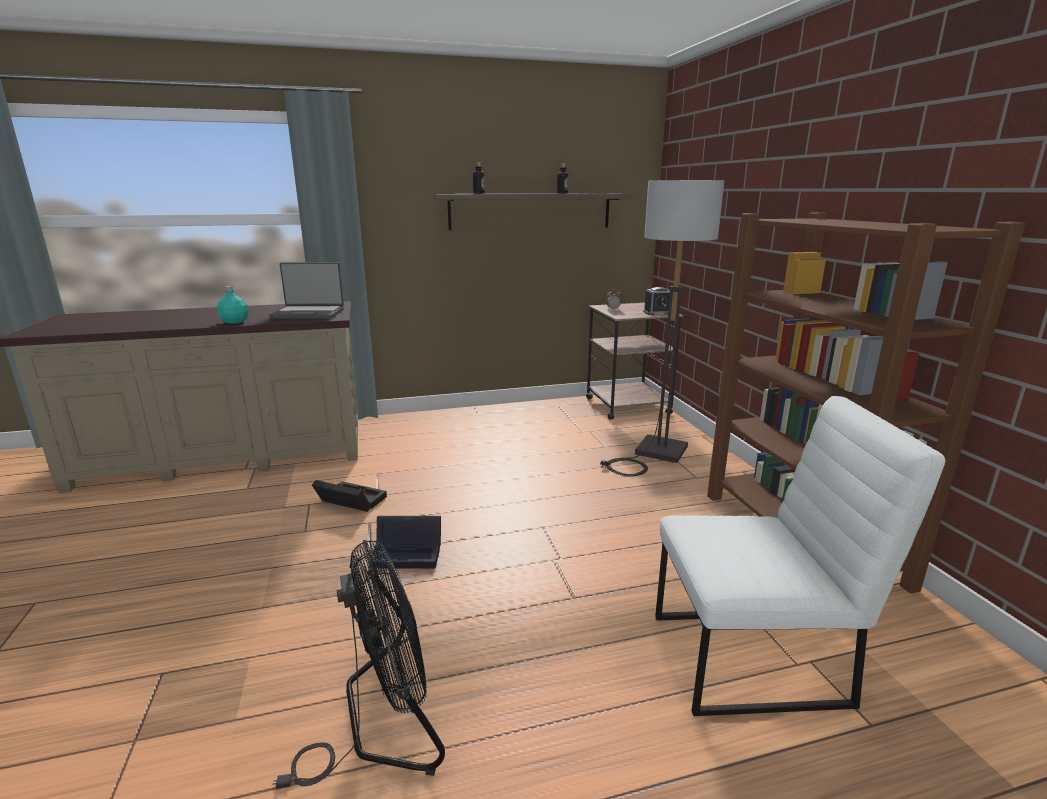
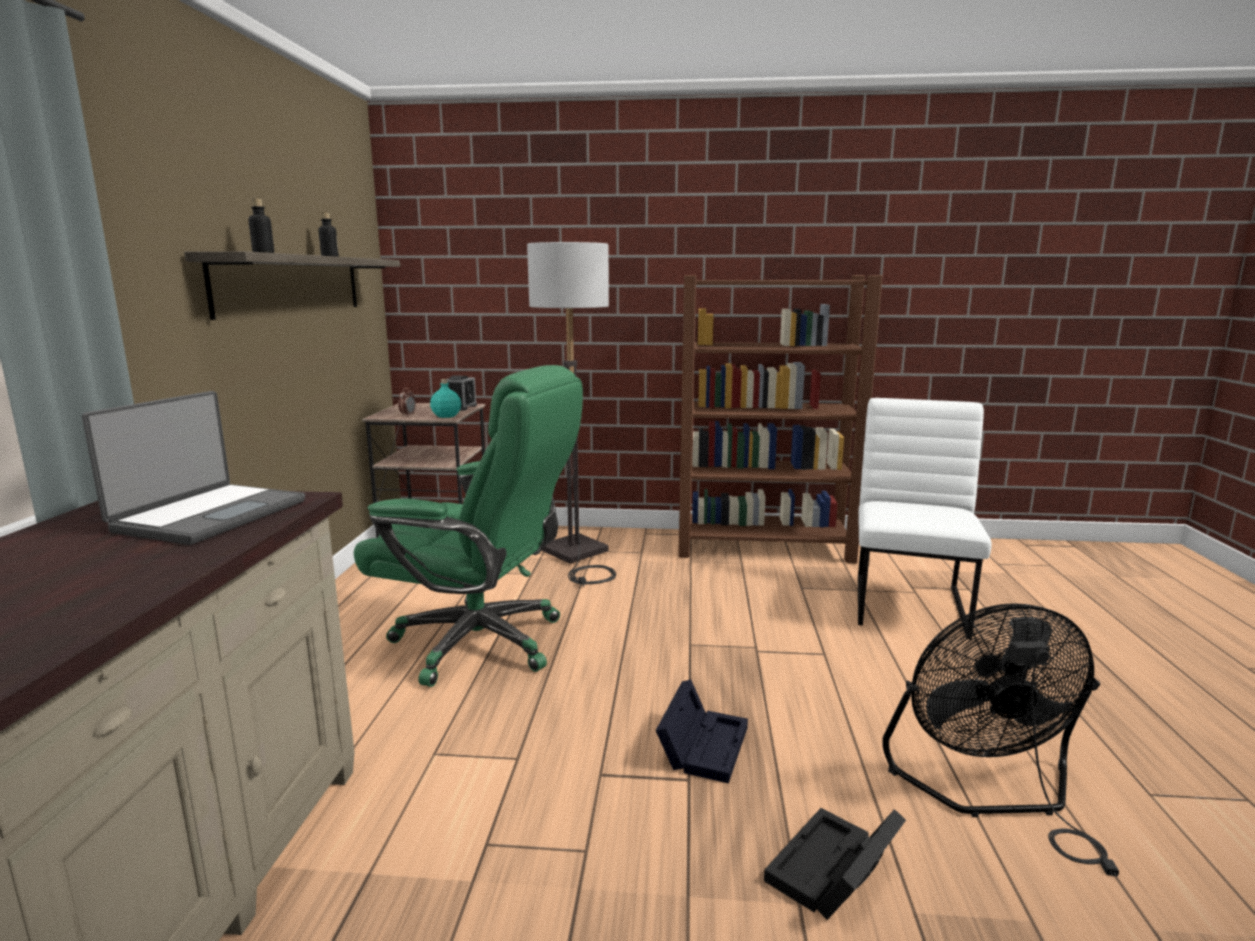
camera: 70 degrees left, 5 degrees down
(235, 321) = (147, 577): turquoise bottle -> turquoise bottle (446, 416)
(349, 501) = (514, 791): black storage box -> black storage box (832, 873)
(494, 455) = (478, 642): none -> green office chair

